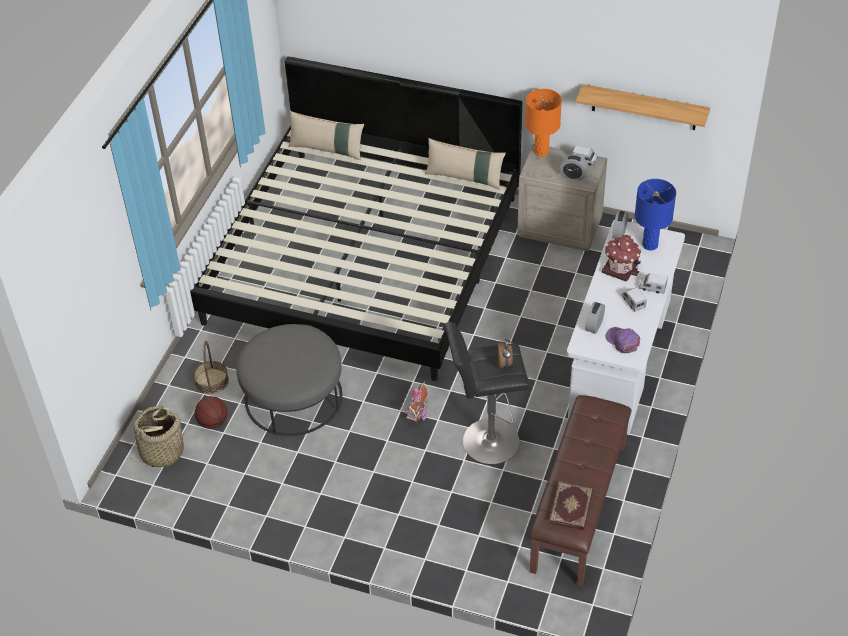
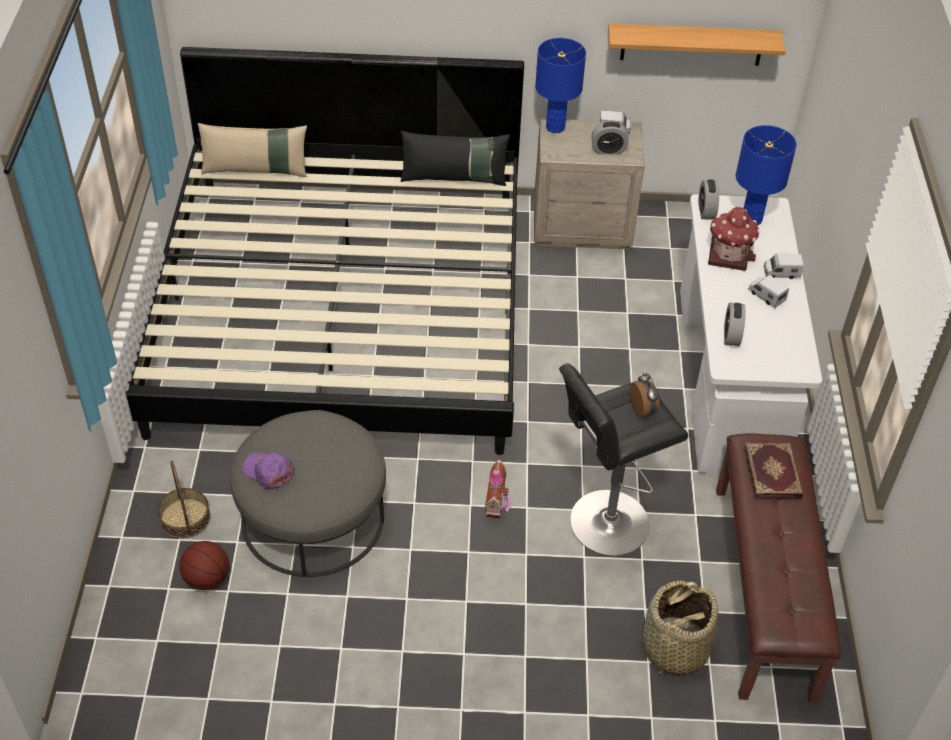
camera: 20 degrees left, 0 degrees up
(161, 452) = (143, 640): basket -> basket (673, 648)
(465, 177) = (454, 178): beige pillow -> black pillow
(541, 152) = (555, 127): orange table lamp -> blue table lamp
(572, 507) = (796, 596): book -> book (773, 472)
(622, 341) = (778, 350): purple cap -> purple cap (268, 472)

